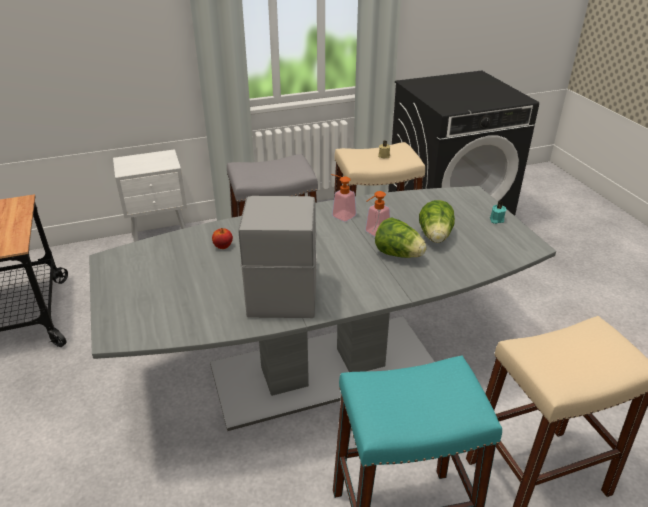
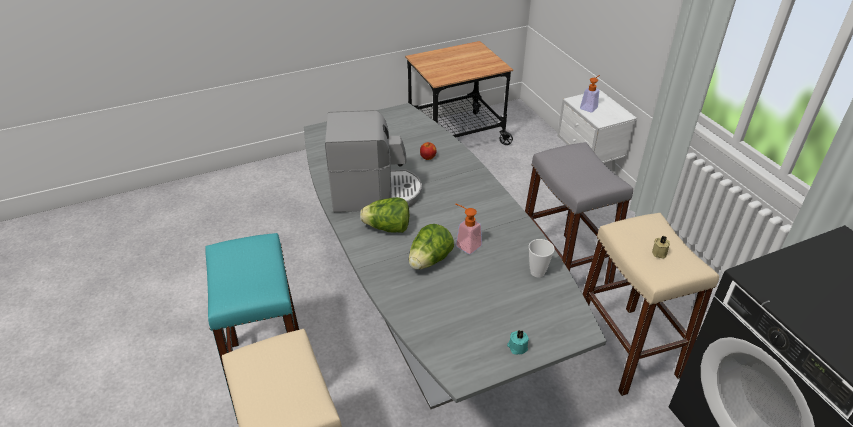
camera: 85 degrees right, 5 degrees up
(341, 215) = (496, 220): soap dispenser -> soap dispenser (590, 107)
(410, 202) = (537, 272): none -> cup
(435, 237) = (466, 289): lettuce -> lettuce (387, 228)

